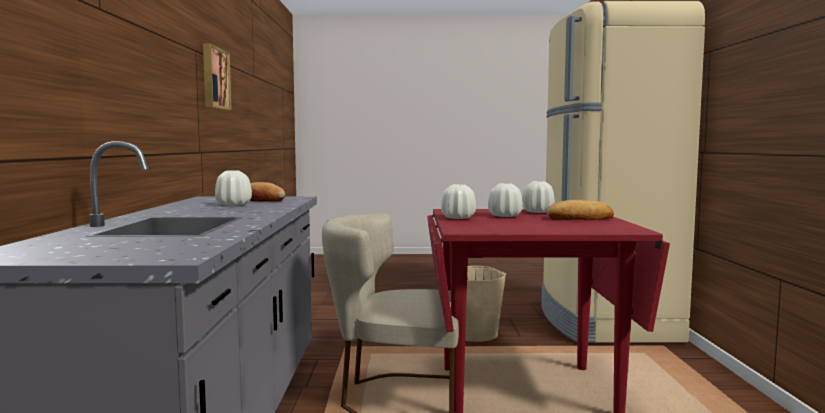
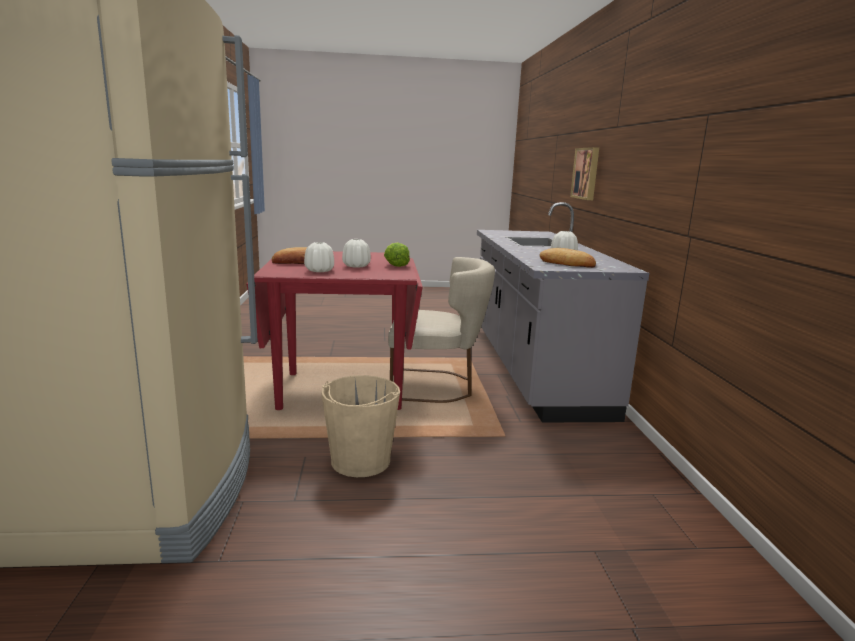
camera: 175 degrees right, 10 degrees up
(214, 78) = (732, 141): picture -> picture (587, 173)
(458, 218) = (395, 264): white vase -> lettuce

